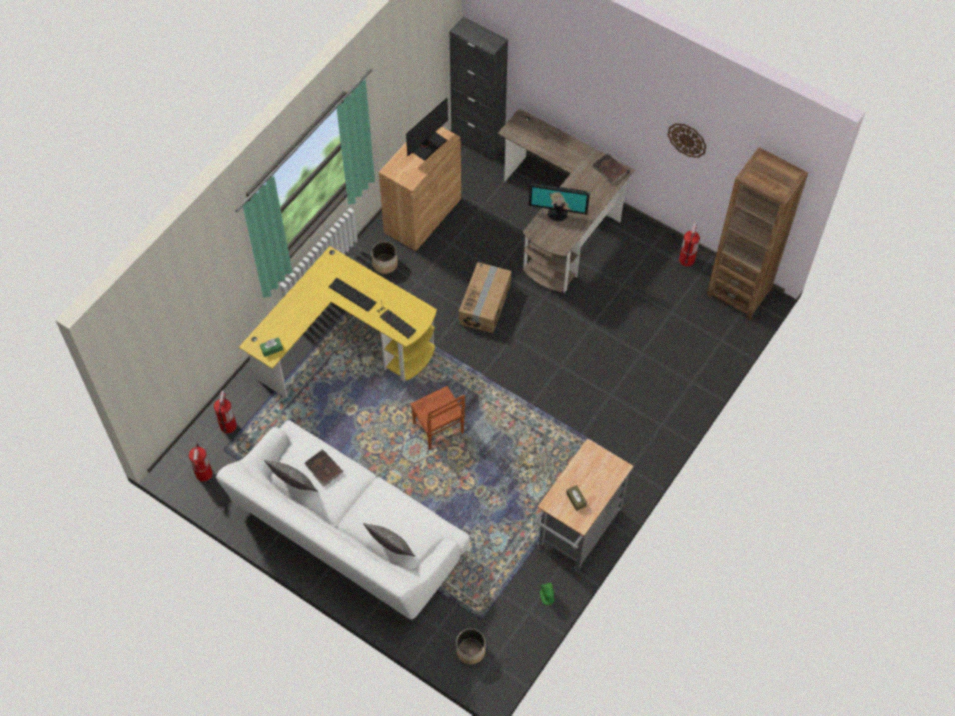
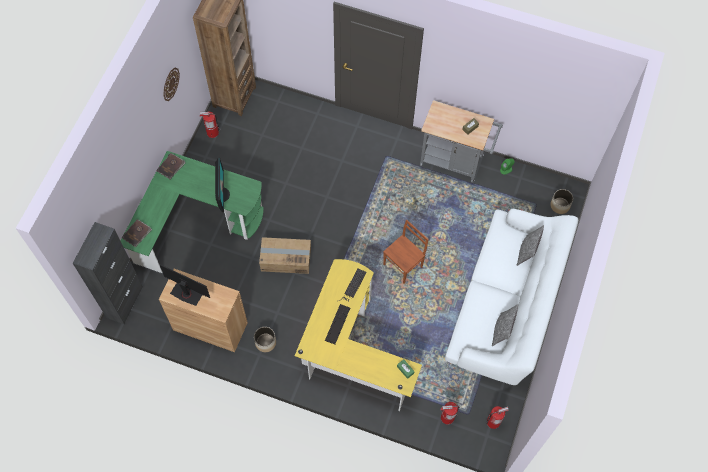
camera: 105 degrees left, 5 degrees up
(323, 469) = (482, 314): brown book -> brown book (137, 234)
(562, 222) = (195, 221): brown desk -> green desk

